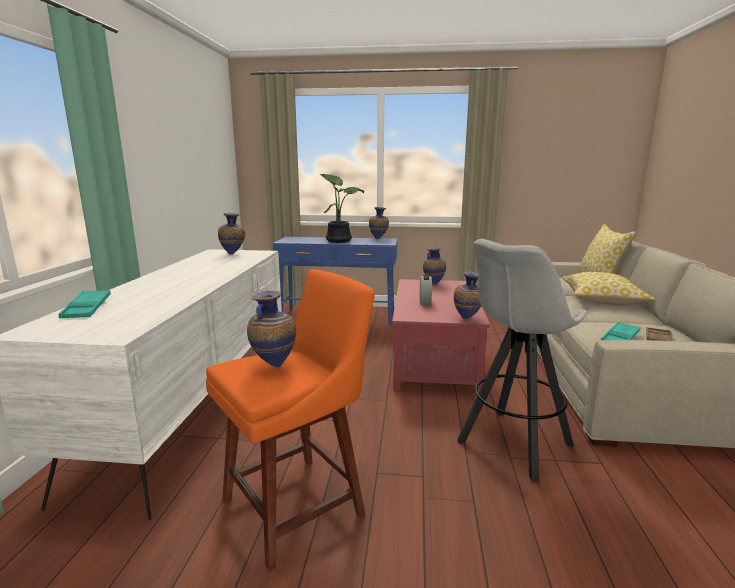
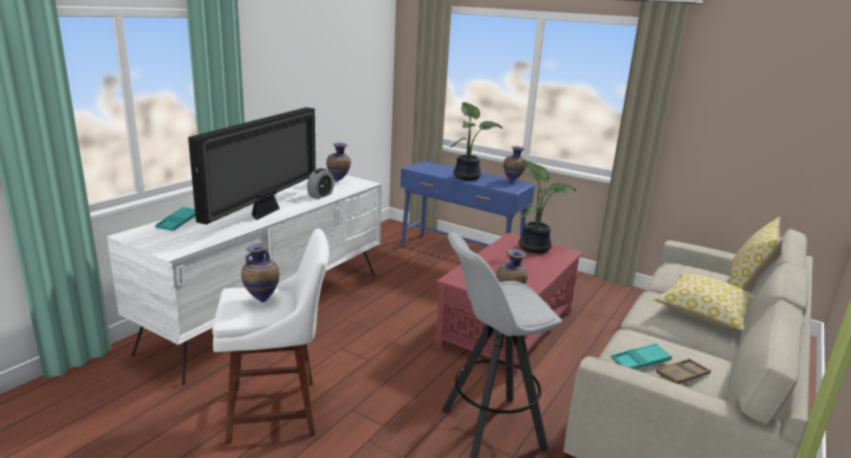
camera: 25 degrees right, 5 degrees up
(190, 284) = (265, 212): none -> television
(299, 504) = (278, 410): orange stool -> white stool
(425, 302) = (494, 267): alarm clock -> alarm clock (320, 195)
(433, 284) = (534, 247): vase -> potted plant

